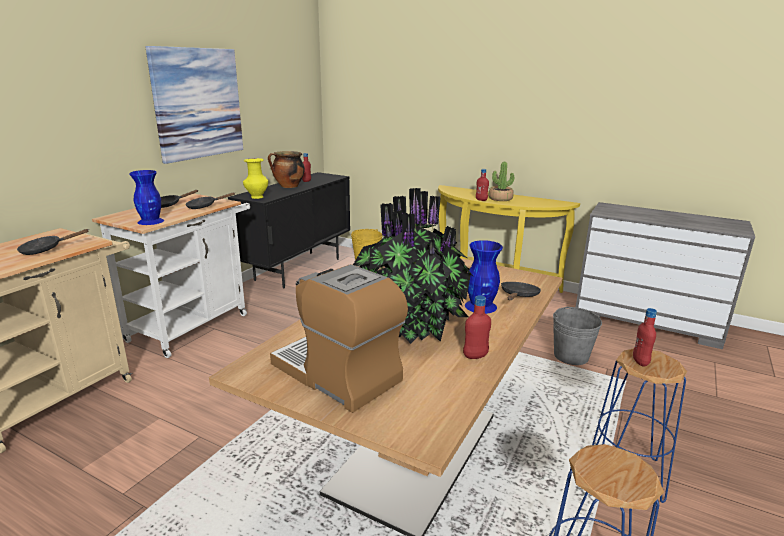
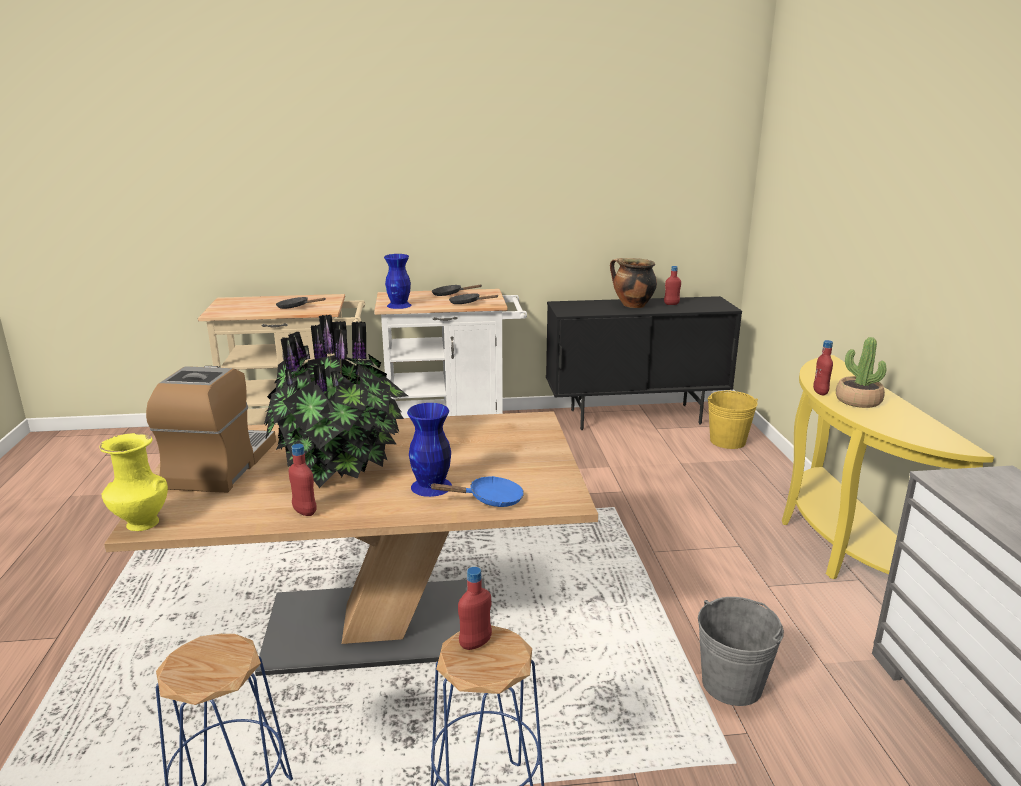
camera: 55 degrees right, 0 degrees up
(198, 103) = (523, 190): picture -> none
(256, 197) = (568, 309): yellow vase -> yellow vase (141, 524)
(518, 296) = (490, 499): black frying pan -> blue frying pan

